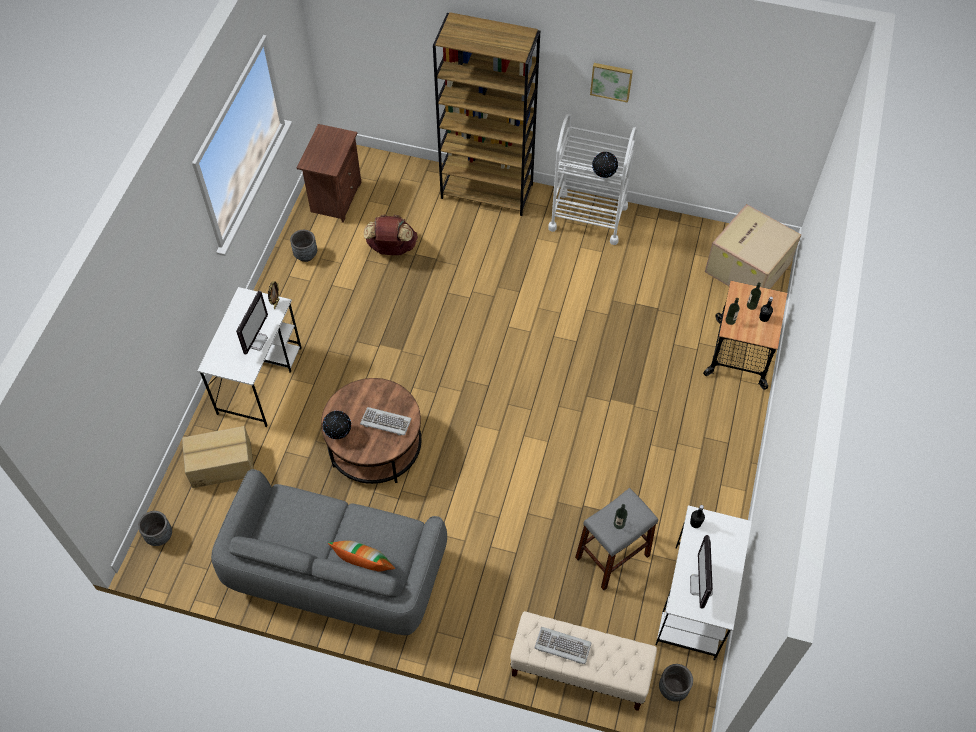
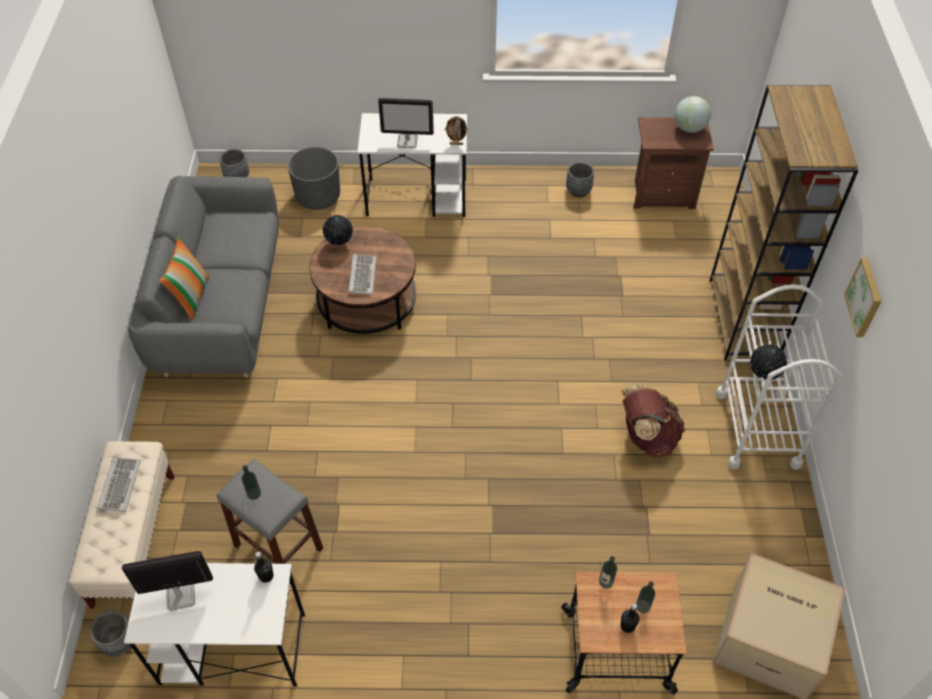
camera: 75 degrees right, 5 degrees down
(221, 464) = (318, 196): cardboard box -> grey planter
(326, 138) = (689, 128): none -> globe
(392, 249) = (618, 255): brown backpack -> brown backpack (646, 437)

